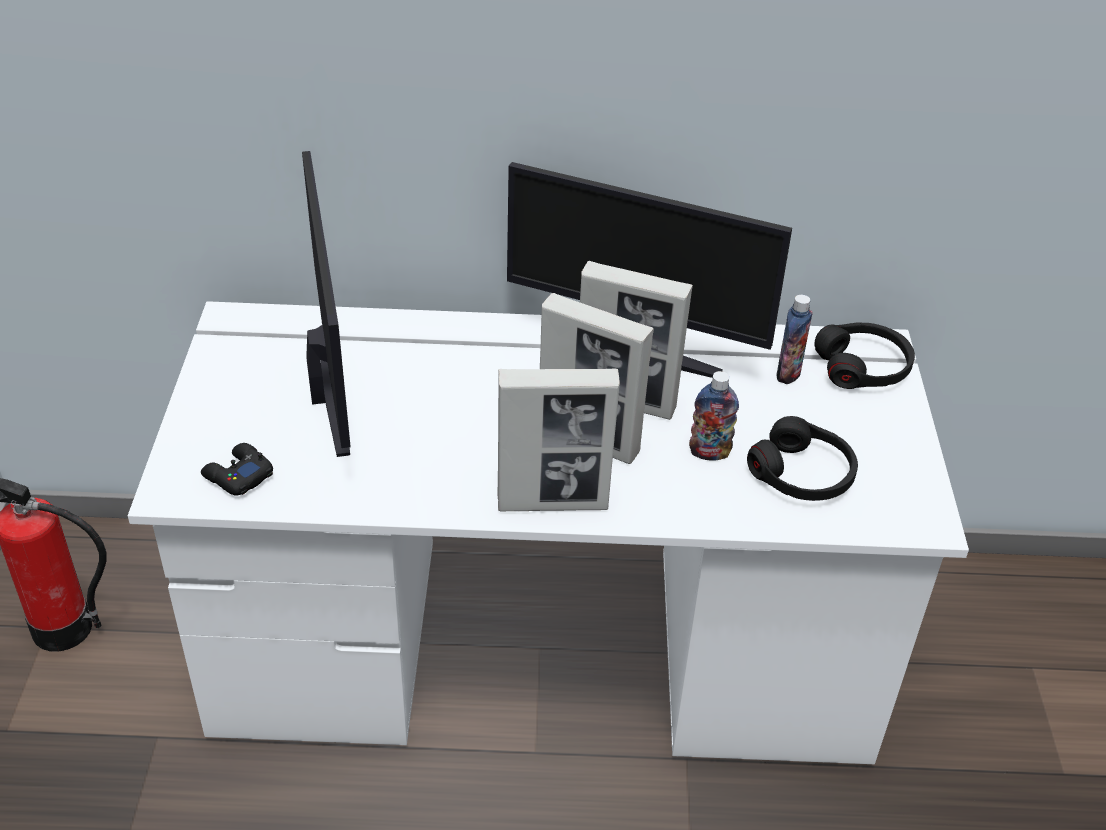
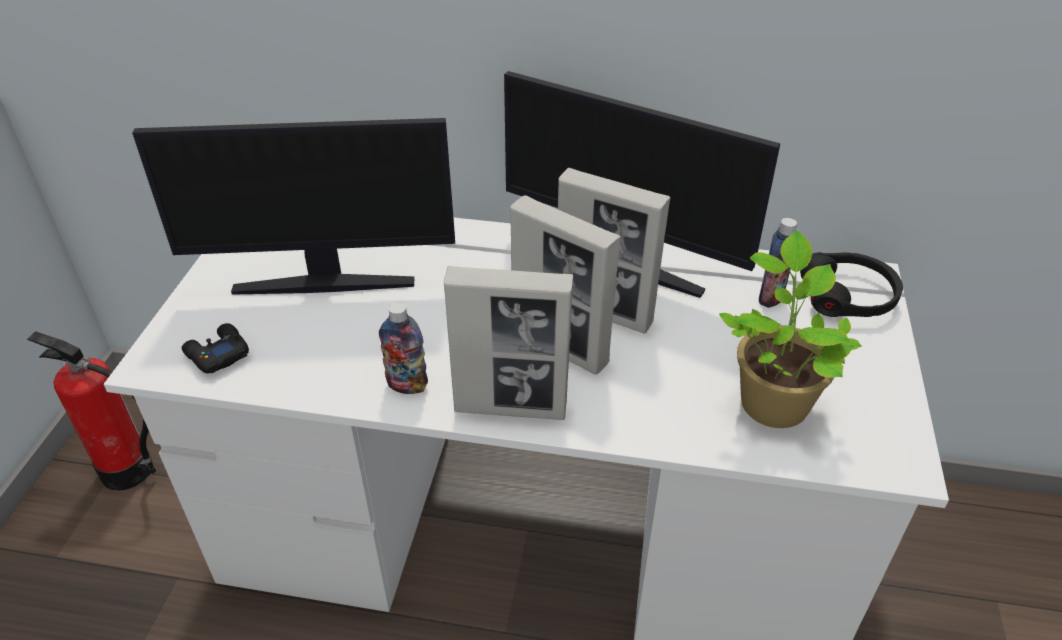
camera: 10 degrees right, 0 degrees up
(327, 392) = (324, 282): monitor -> monitor turned 90 degrees clockwise
(709, 452) = (679, 370): bottle -> bottle (407, 385)
(802, 474) = (772, 400): black headphones -> potted plant

